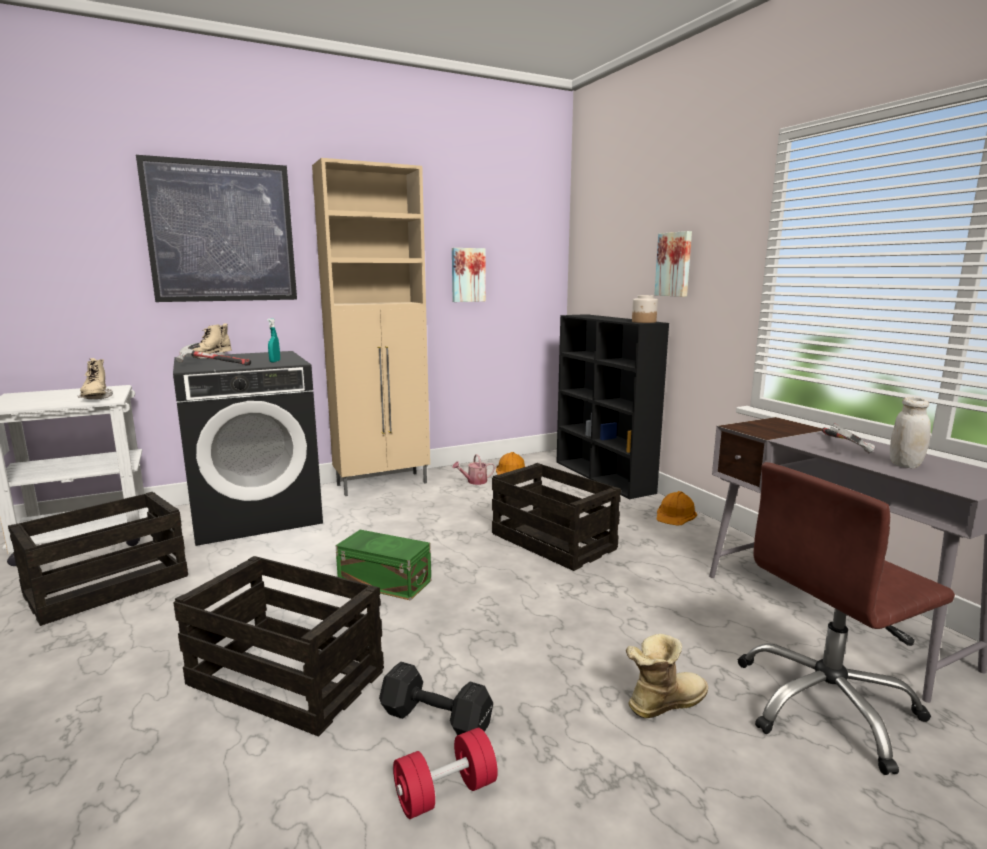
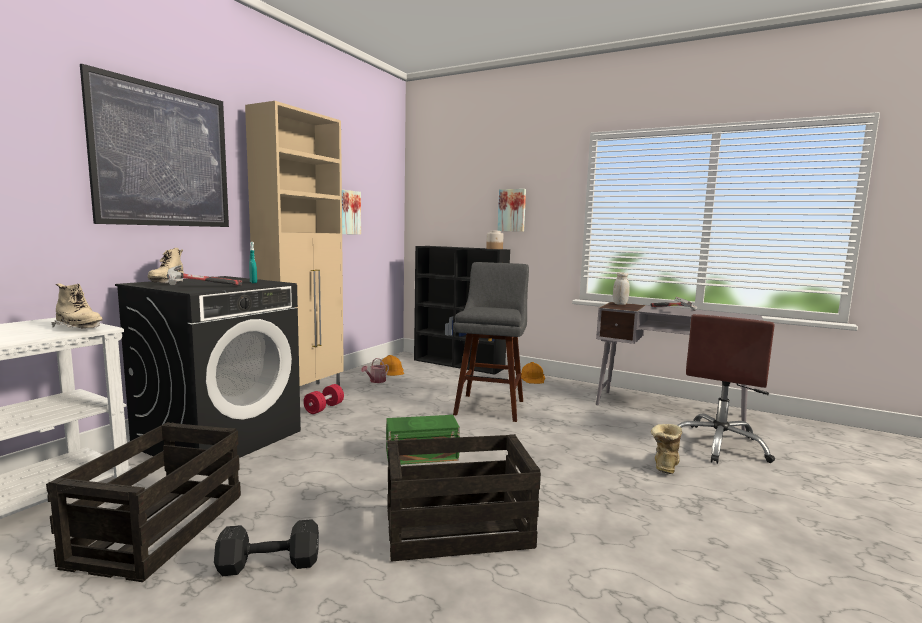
camera: 35 degrees left, 5 degrees down
(434, 718) = (580, 513): black dumbbell -> black dumbbell (267, 564)
(445, 792) = (643, 541): red dumbbell -> red dumbbell (324, 408)
(554, 541) = (490, 406): crate -> grey stool
(905, 465) = (711, 314): white jar -> white jar (620, 304)

